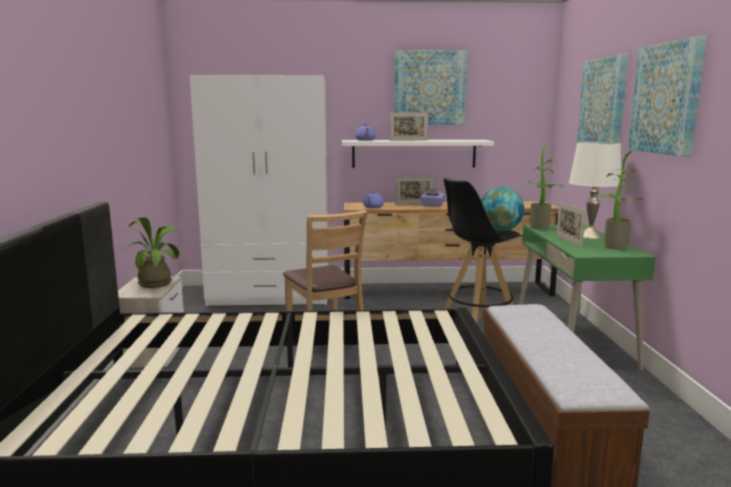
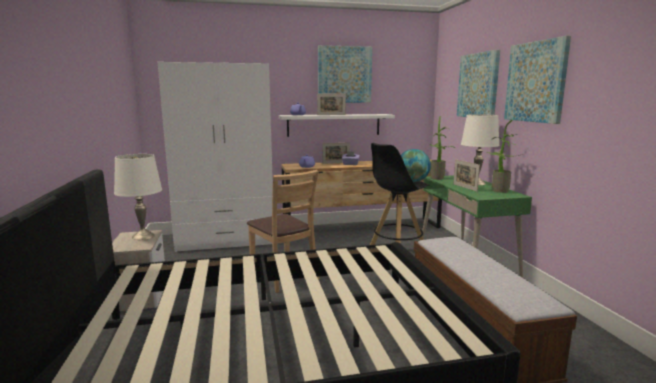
camera: 10 degrees left, 0 degrees up
(158, 282) = (143, 236): potted plant -> white table lamp

